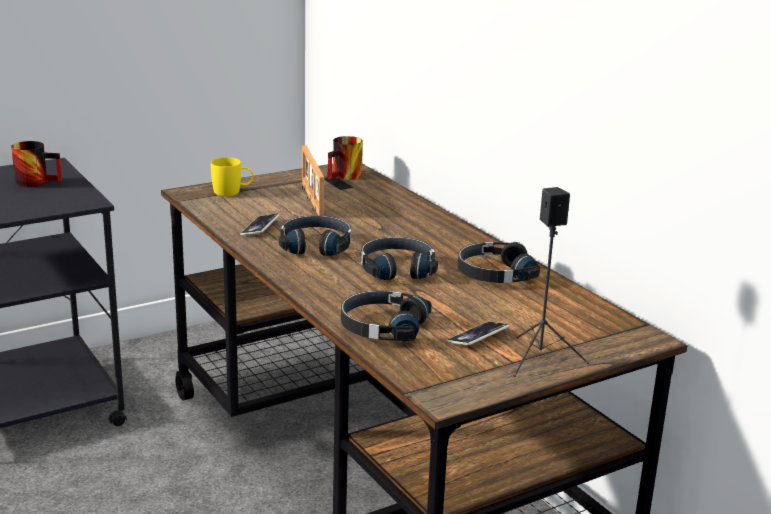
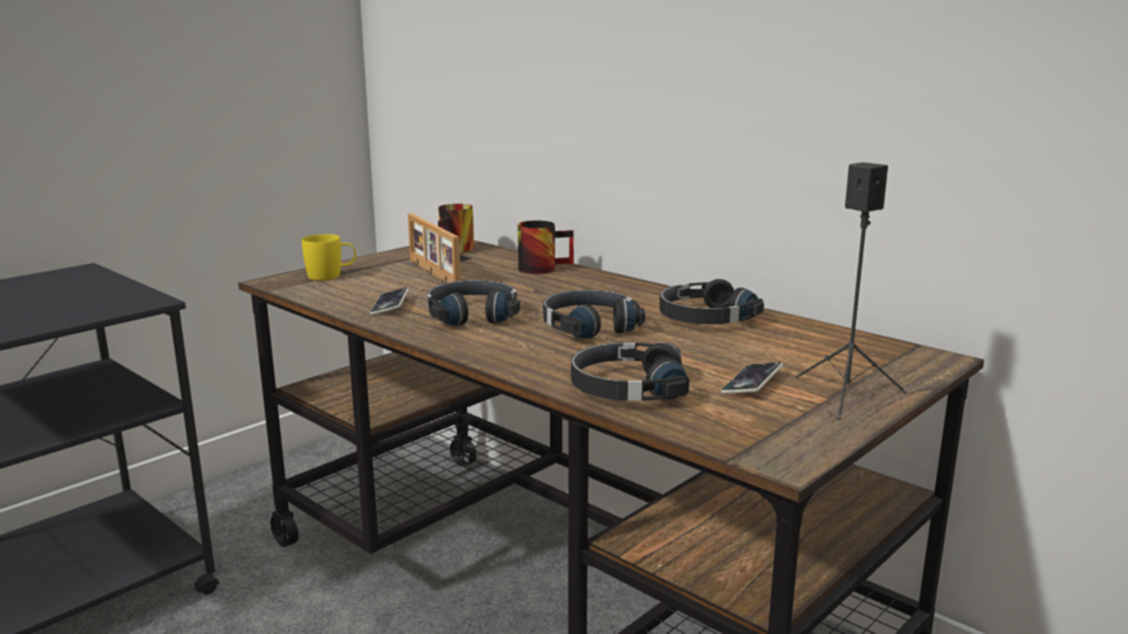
camera: 15 degrees left, 5 degrees down
(38, 181) = (67, 288): mug -> mug (543, 268)

